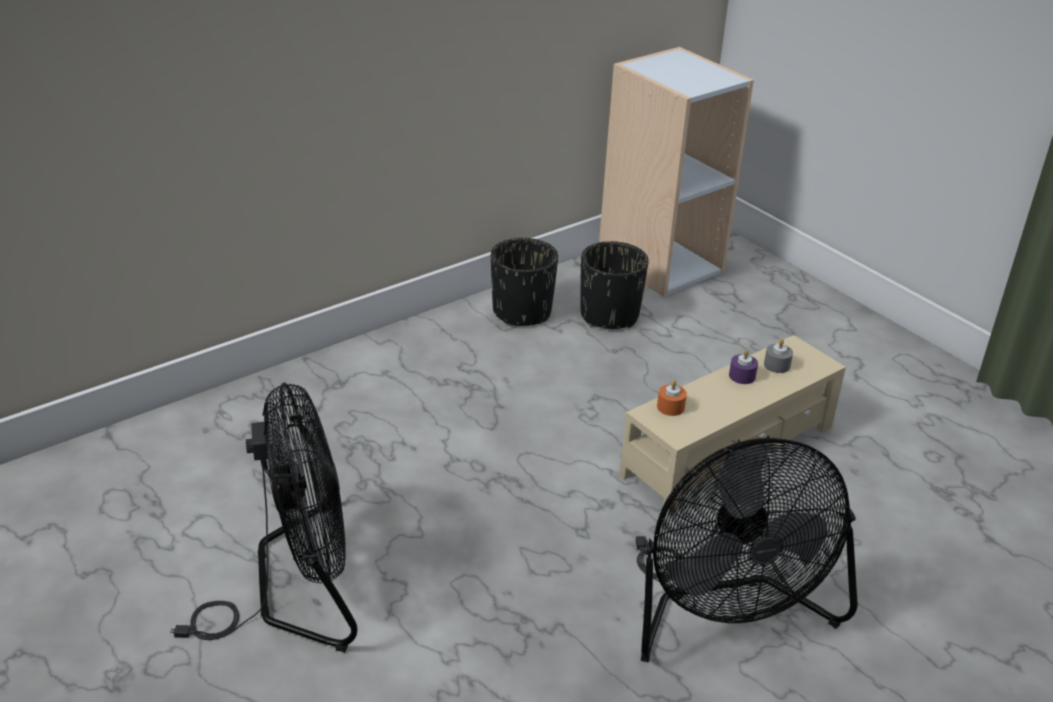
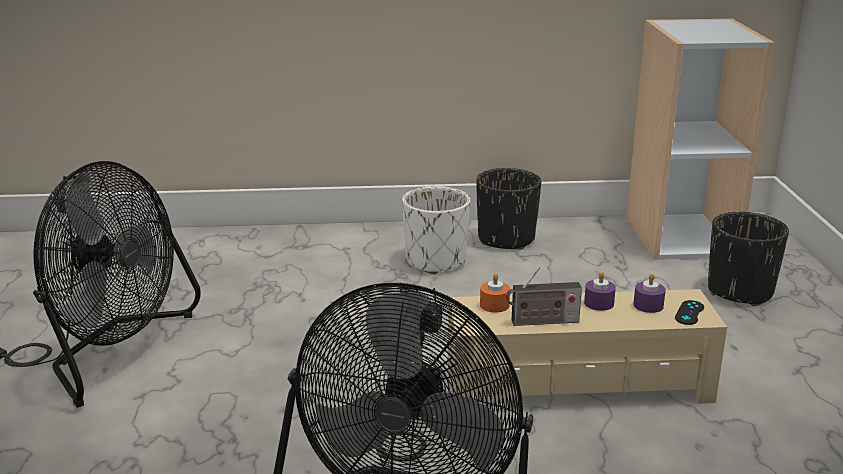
camera: 35 degrees right, 10 degrees down
(486, 359) = (435, 261): none -> white planter
(609, 315) = (583, 260): black planter -> black planter (740, 291)
(722, 411) = (541, 322): none -> radio
(777, 365) = (648, 305): grey candle -> purple candle
(810, 362) = (689, 313): none -> black game controller

